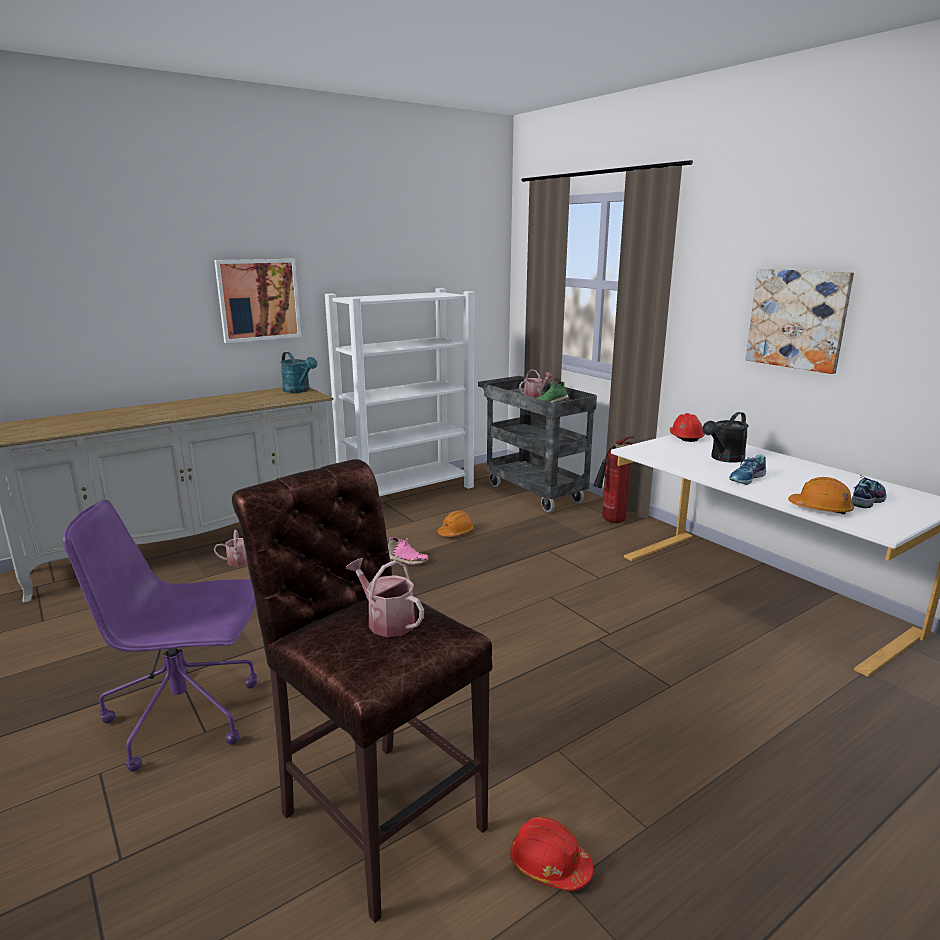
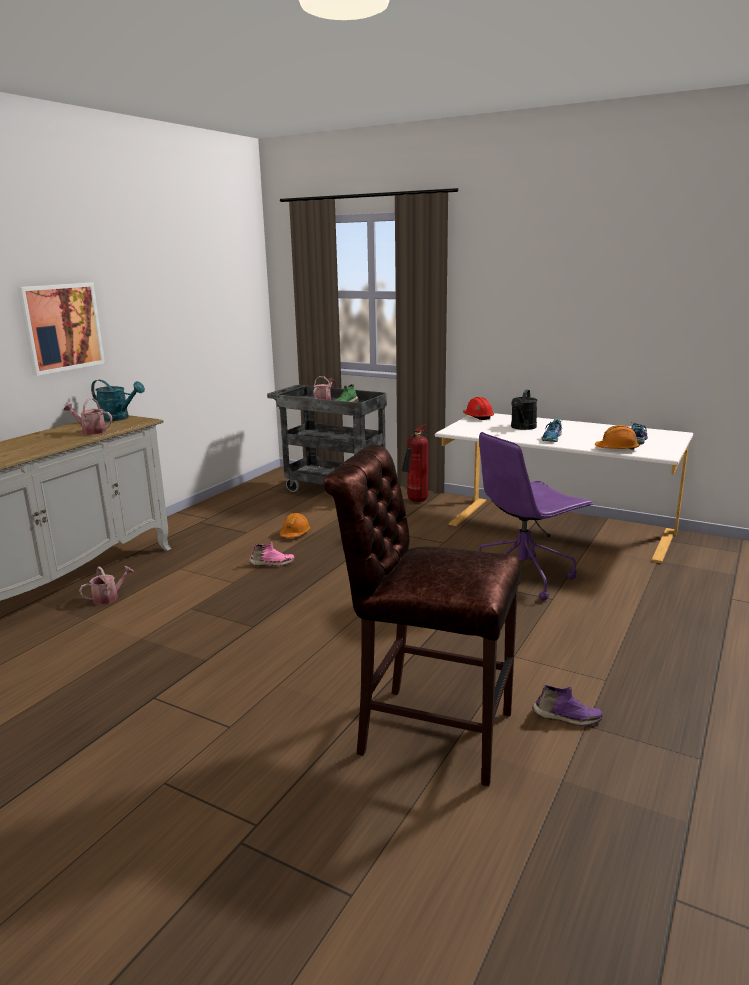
camera: 25 degrees left, 0 degrees up
(191, 716) = (203, 721): purple office chair -> purple office chair (525, 576)
(386, 621) = (450, 559): watering can -> watering can (91, 431)
(407, 492) = (215, 510): white bookcase -> none
(549, 864) = (566, 718): red hard hat -> purple shoe
(797, 319) = (556, 313): picture -> none

